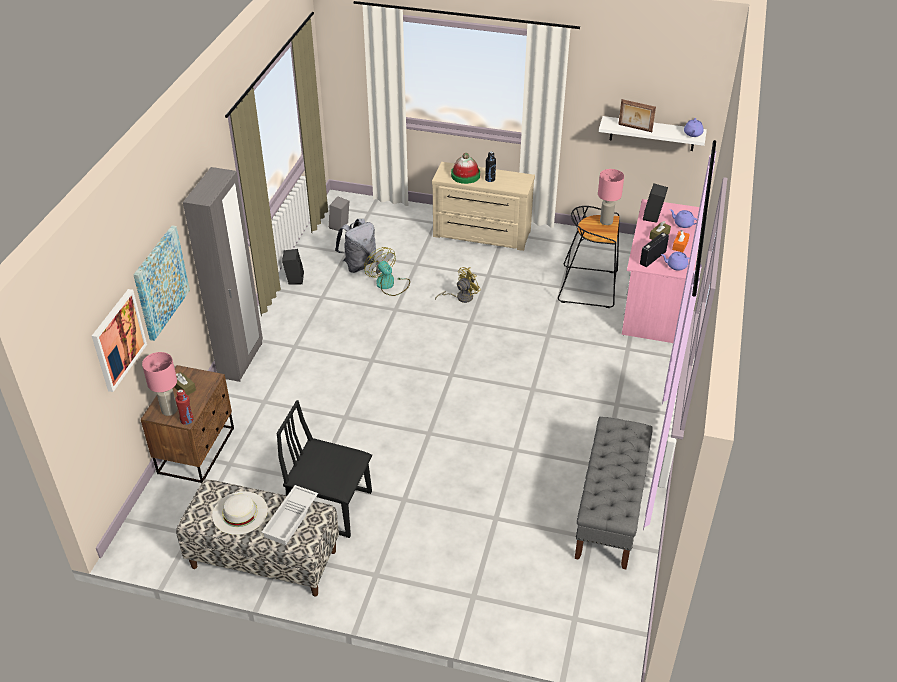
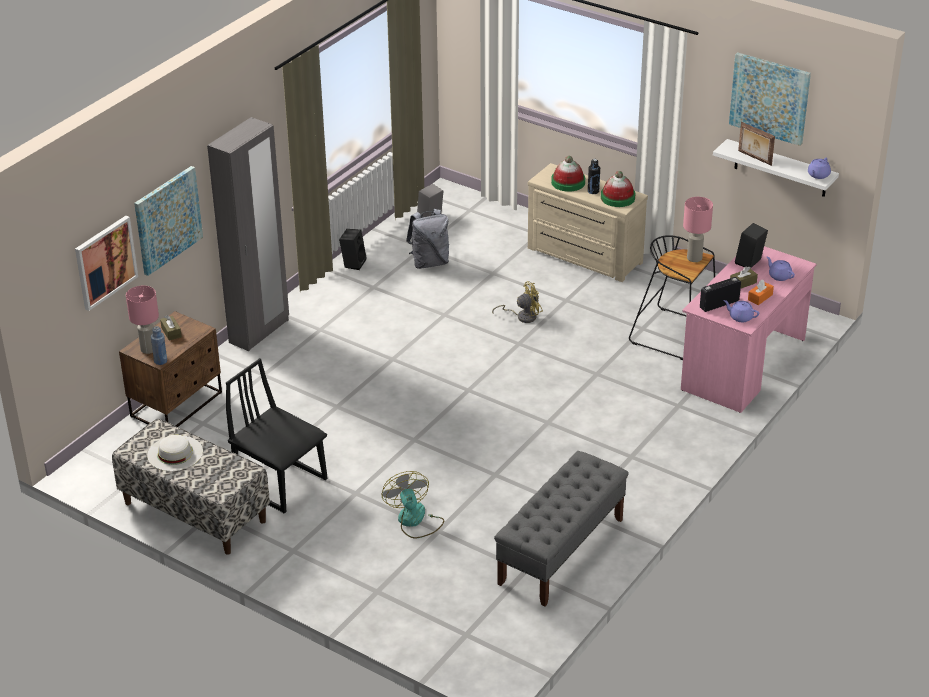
camera: 20 degrees right, 5 degrees down
(187, 420) = (160, 361): red bottle -> blue bottle
(291, 518) = (219, 469): white tray -> none
(389, 284) = (451, 288): fan -> fan (414, 521)
(512, 181) = (617, 197): none -> hat
(644, 75) = (770, 98): none -> picture

